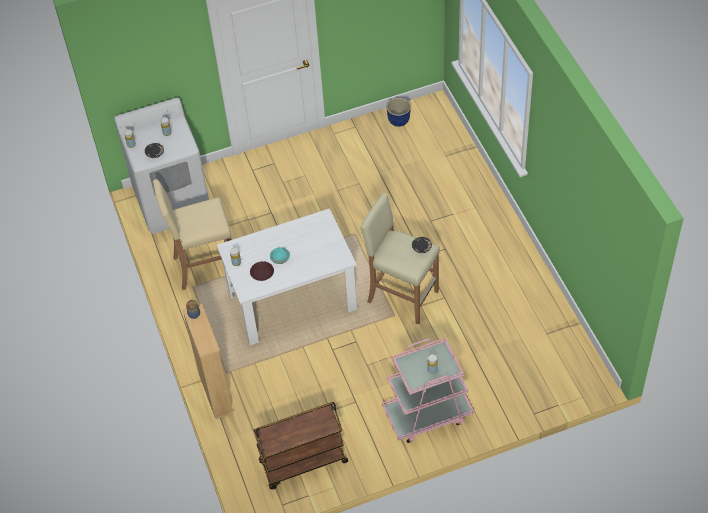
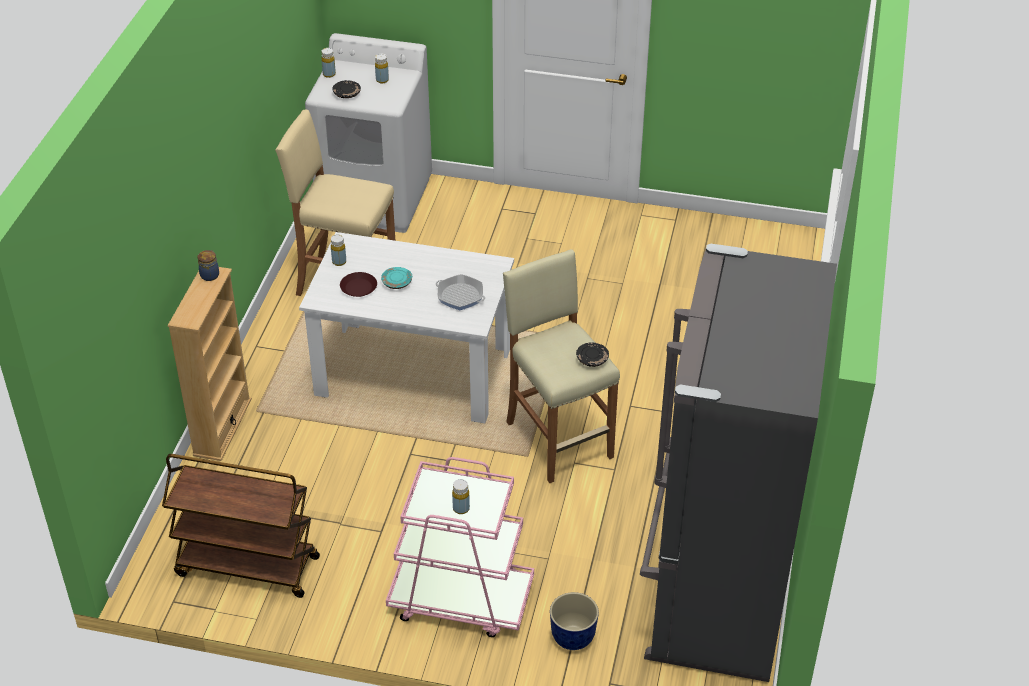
camera: 30 degrees right, 10 degrees down
(321, 247) = (460, 296): none -> frying pan
(398, 121) = (738, 238): planter -> planter (572, 637)
(545, 338) = (714, 594): none -> grey fridge

